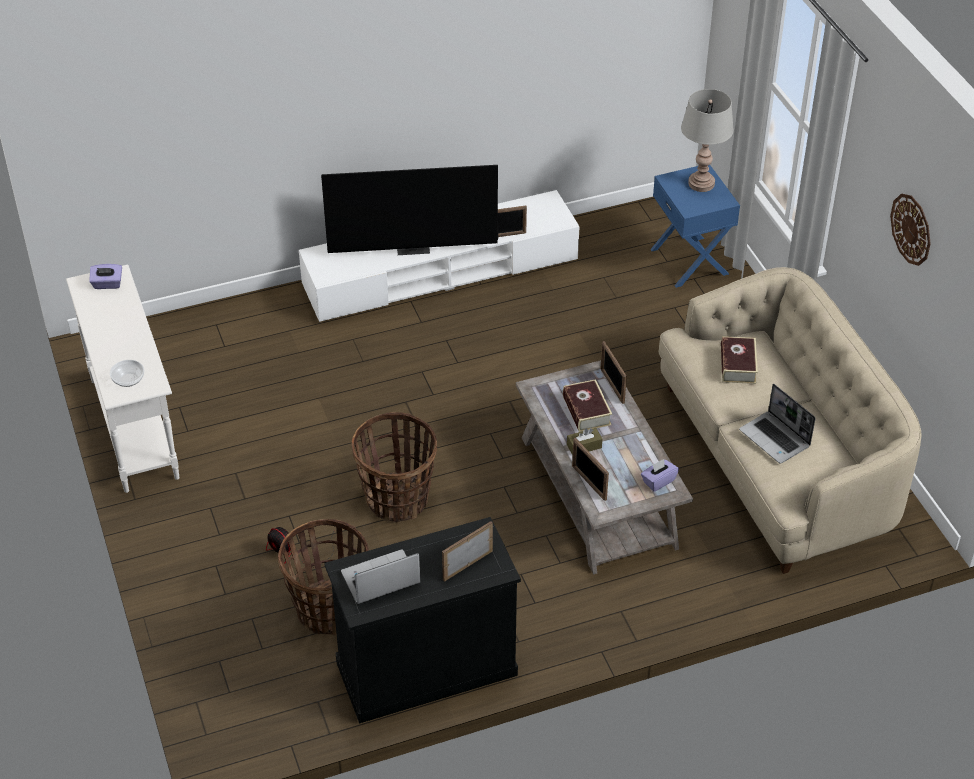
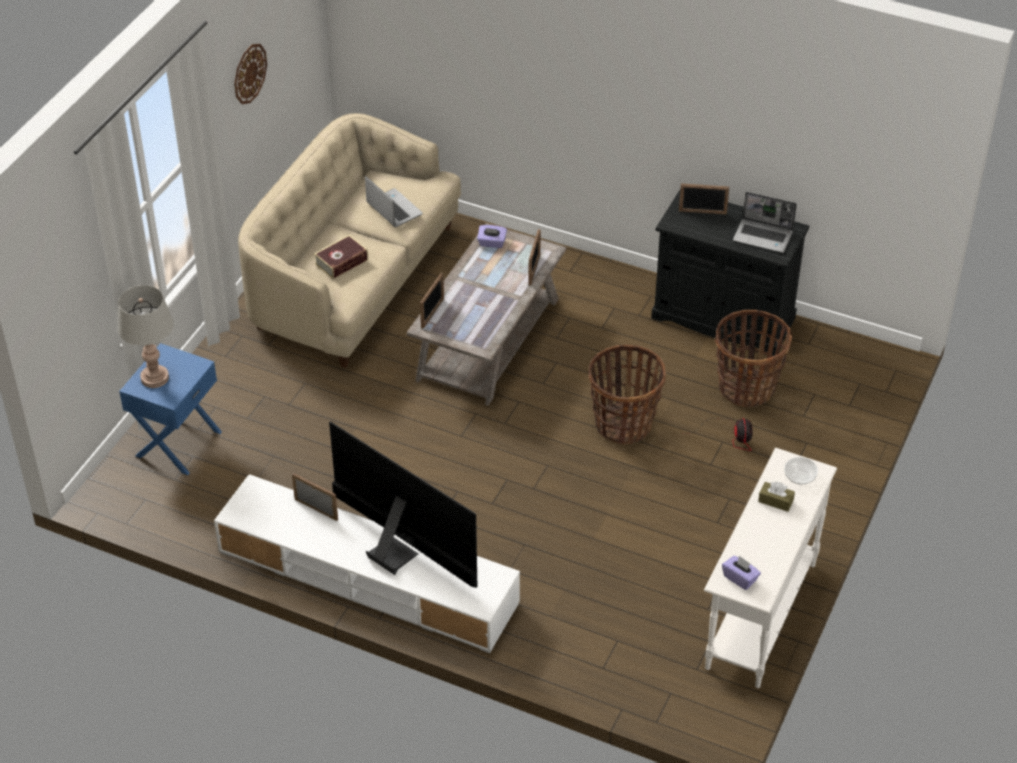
camera: 135 degrees left, 0 degrees up
(584, 446) = (506, 291): brown tissue box -> brown tissue box (775, 501)
(586, 411) = (472, 309): book -> none
(775, 438) = (393, 209): laptop -> laptop turned 45 degrees counterclockwise

